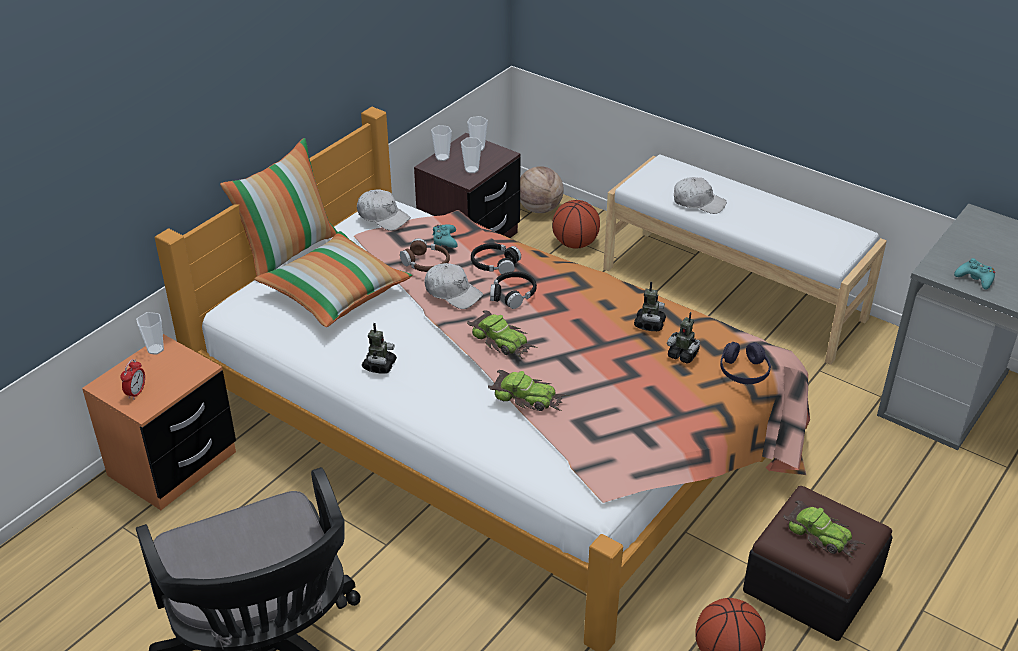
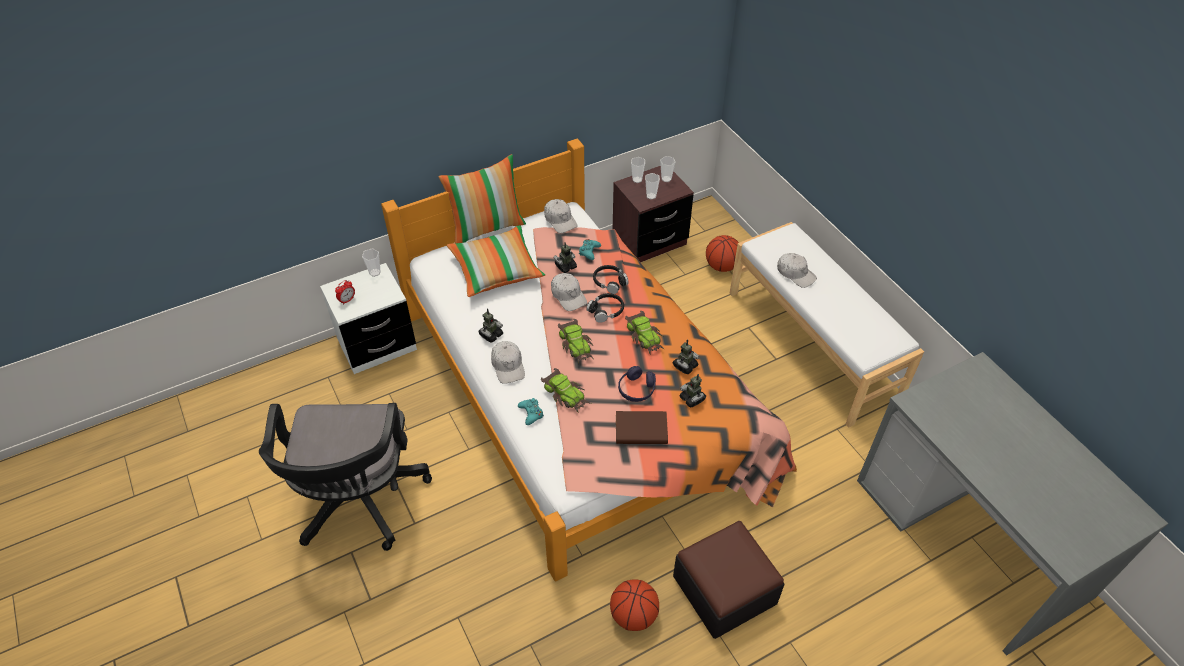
camera: 25 degrees right, 10 degrees up
(173, 464) = (377, 345): orange nightstand -> white nightstand
(426, 263) = (565, 266): brown headphones -> toy robot
(427, 392) = (508, 366): none -> white cap
(539, 209) = (713, 230): basketball -> none
(647, 406) = (641, 430): none -> brown book
(744, 372) = (726, 428): purple headphones -> purple headphones (636, 389)
(822, 535) = (727, 565): toy car -> toy car (645, 336)
(975, 278) = (937, 420): turquoise game controller -> turquoise game controller (531, 413)

